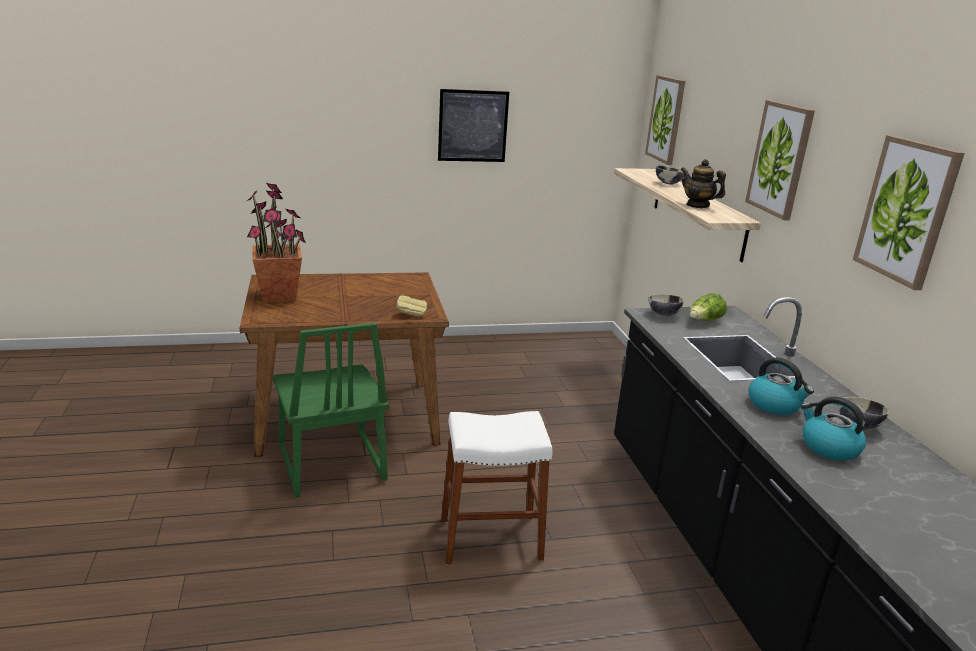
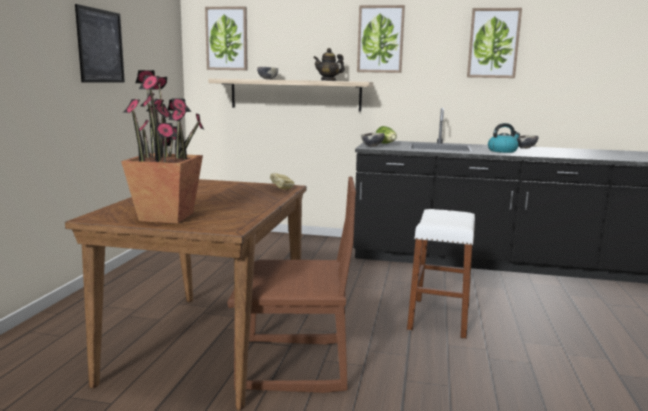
camera: 65 degrees left, 10 degrees down
(330, 464) = (293, 365): green chair -> brown chair
(828, 447) = (548, 152): kettle -> none

